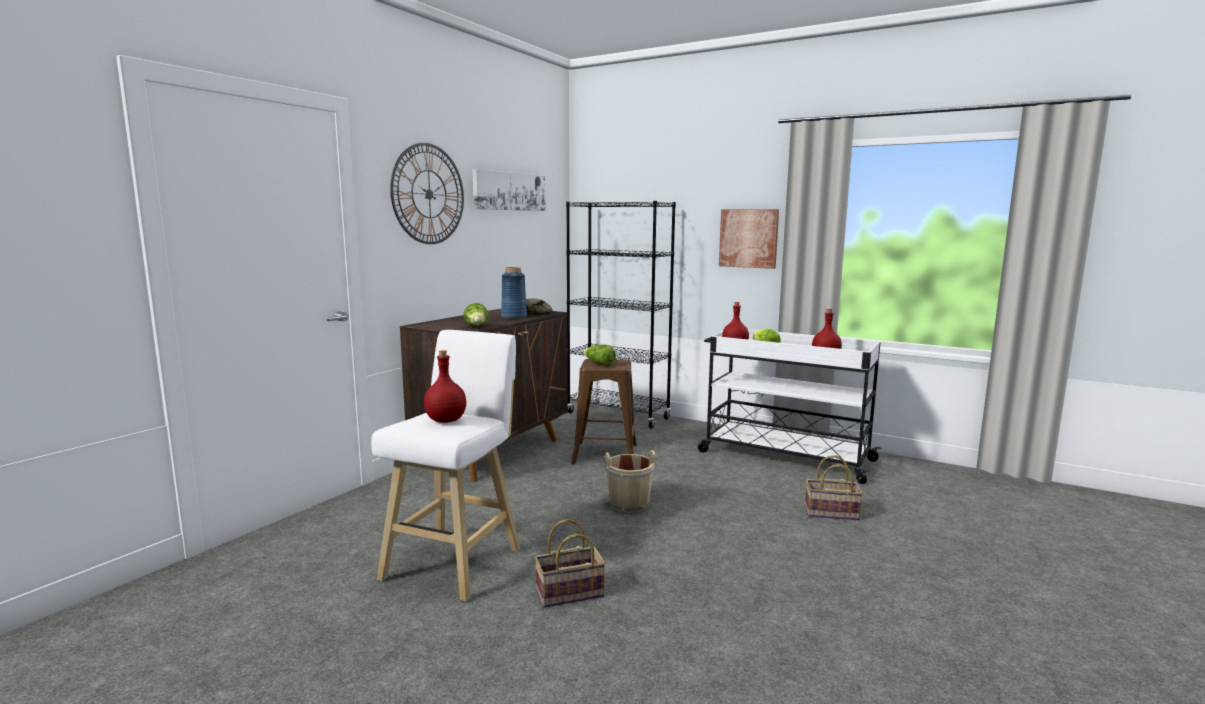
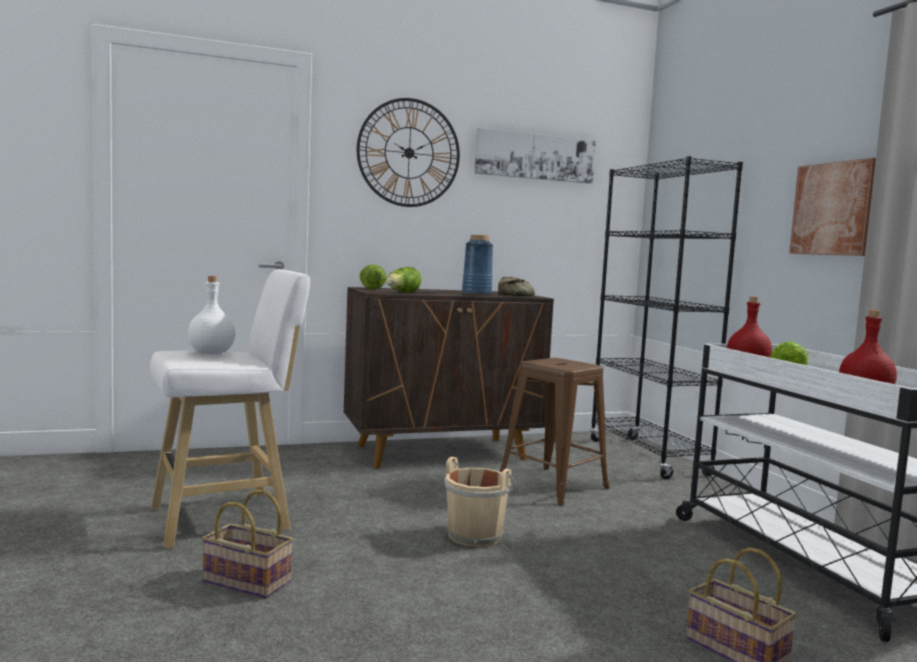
camera: 40 degrees right, 5 degrees down
(445, 420) = (211, 353): red bottle -> white bottle
(599, 364) = (550, 362): lettuce -> lettuce (371, 288)

